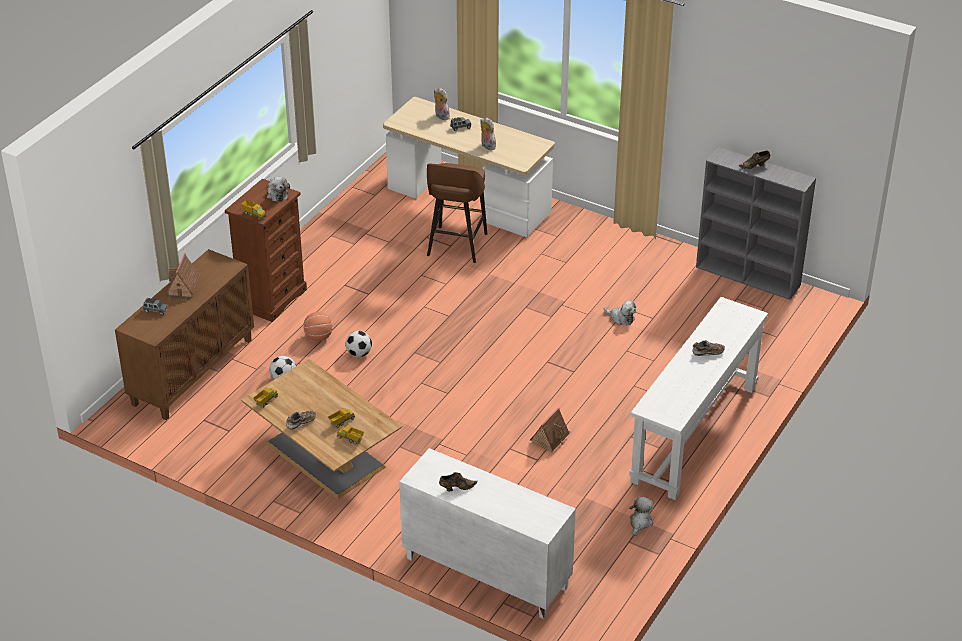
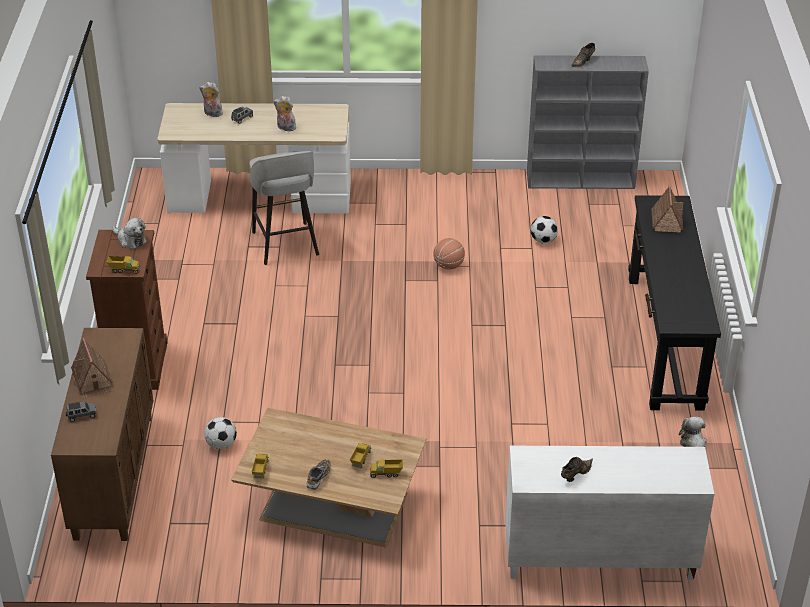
camera: 30 degrees left, 0 degrees up
(318, 337) = (222, 387): basketball -> basketball (448, 265)
(359, 353) = (279, 387): football -> football (543, 240)
(456, 246) = (285, 245): brown stool -> grey stool
(550, 438) = (540, 397): toy house -> toy house (666, 221)
(621, 318) = (503, 258): plush toy -> none
(694, 433) = (664, 341): white console table -> black console table
(707, 352) = (673, 250): shoe -> none

